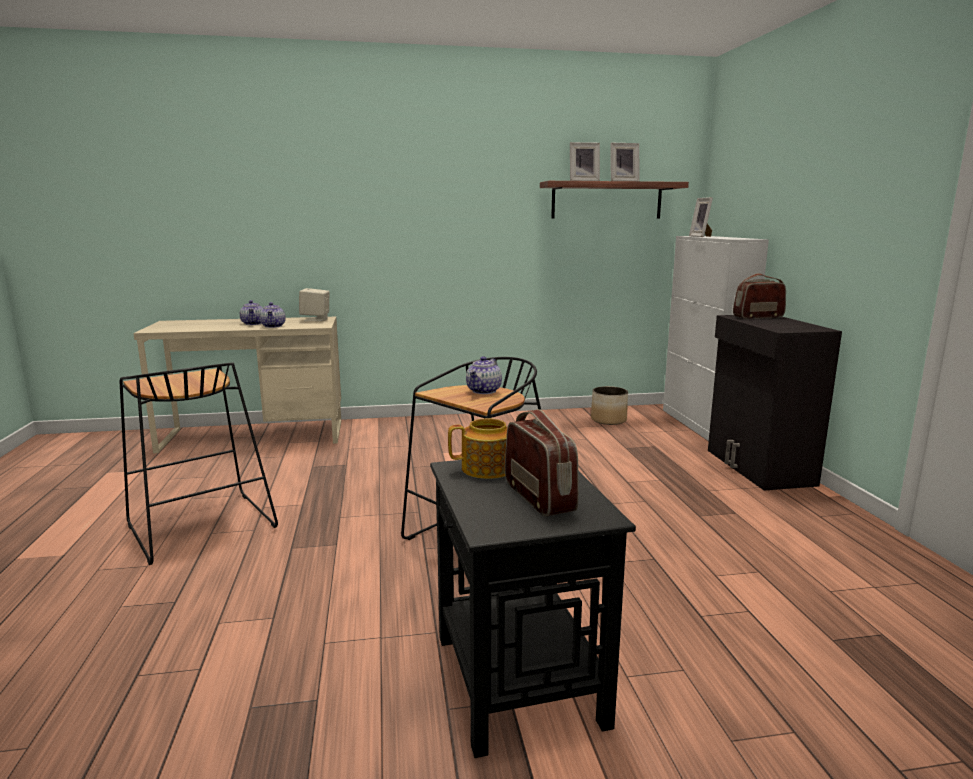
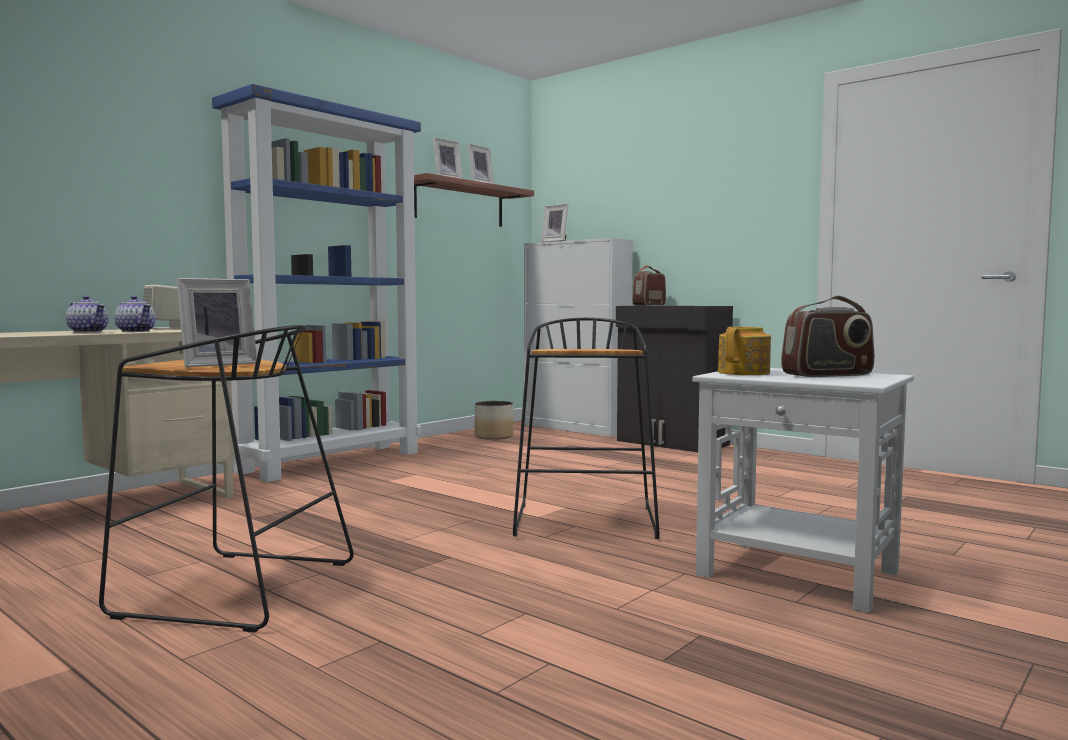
camera: 40 degrees left, 10 degrees down
(171, 385) = (217, 364): none -> picture frame
(446, 422) = (331, 462): none -> blue bookcase
(484, 391) = (582, 347): teapot -> none
(518, 680) = (800, 574): black side table -> white side table
(540, 497) = (827, 375): radio -> radio turned 135 degrees clockwise

